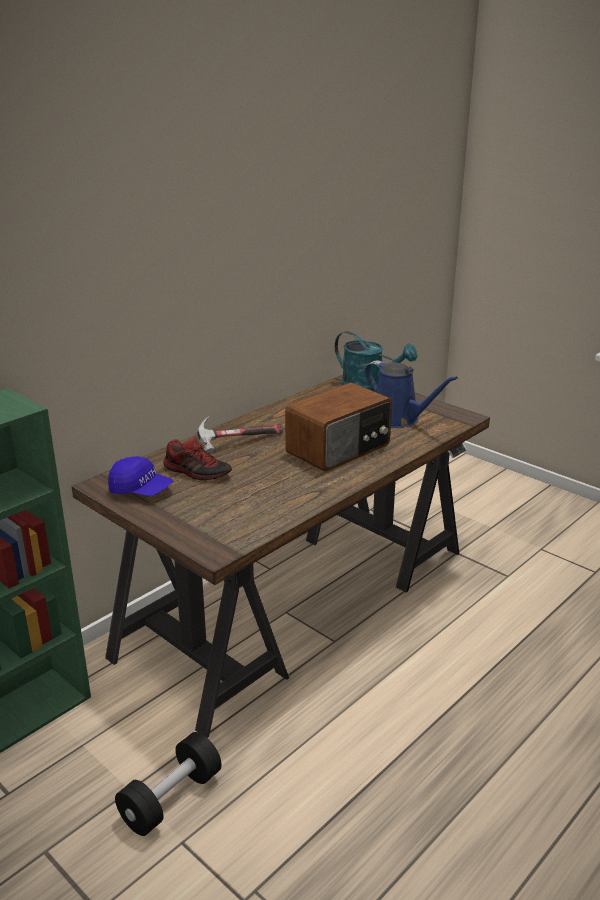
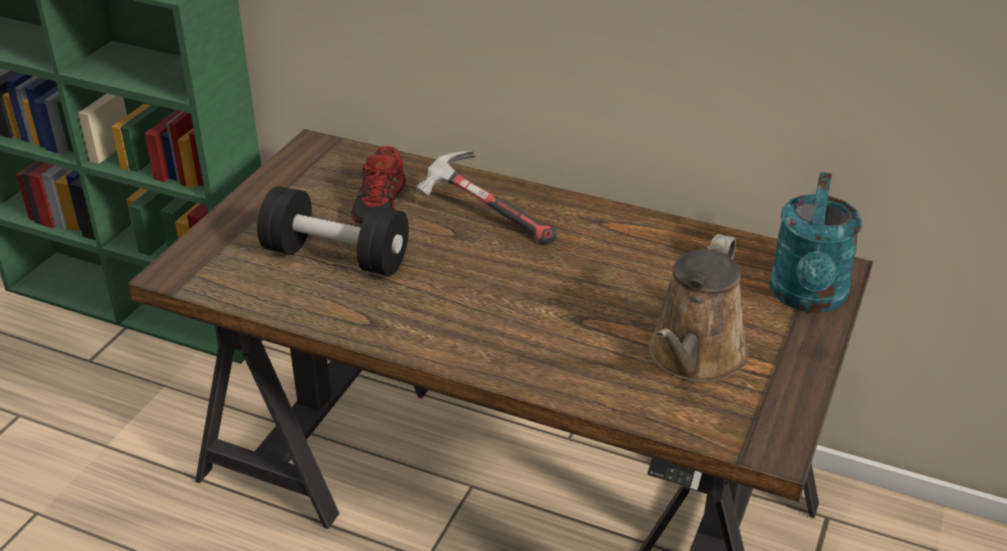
camera: 70 degrees right, 10 degrees up
(141, 490) = (310, 177): blue cap -> none
(171, 798) = (97, 483): black dumbbell -> black dumbbell (336, 257)
(339, 449) = (526, 314): radio -> none
(398, 419) = (694, 358): blue watering can -> brown watering can

